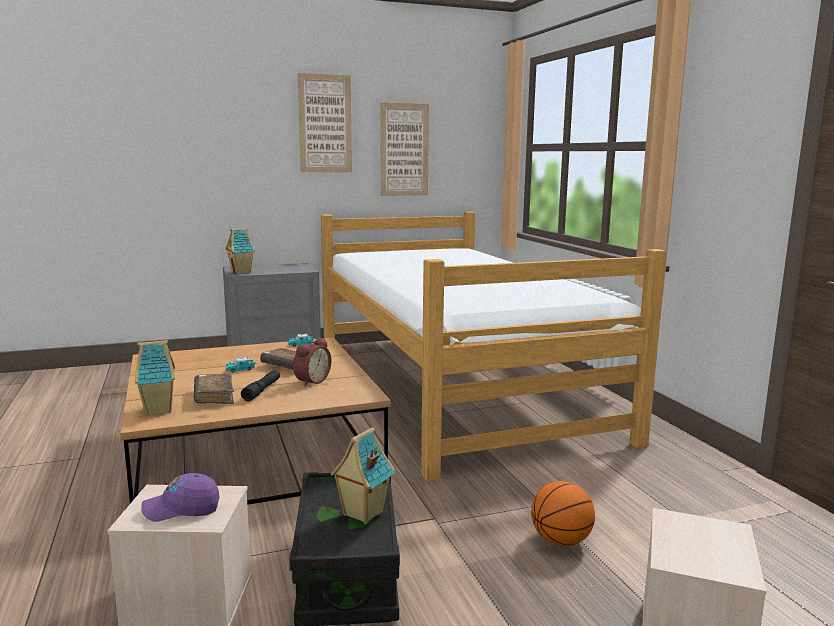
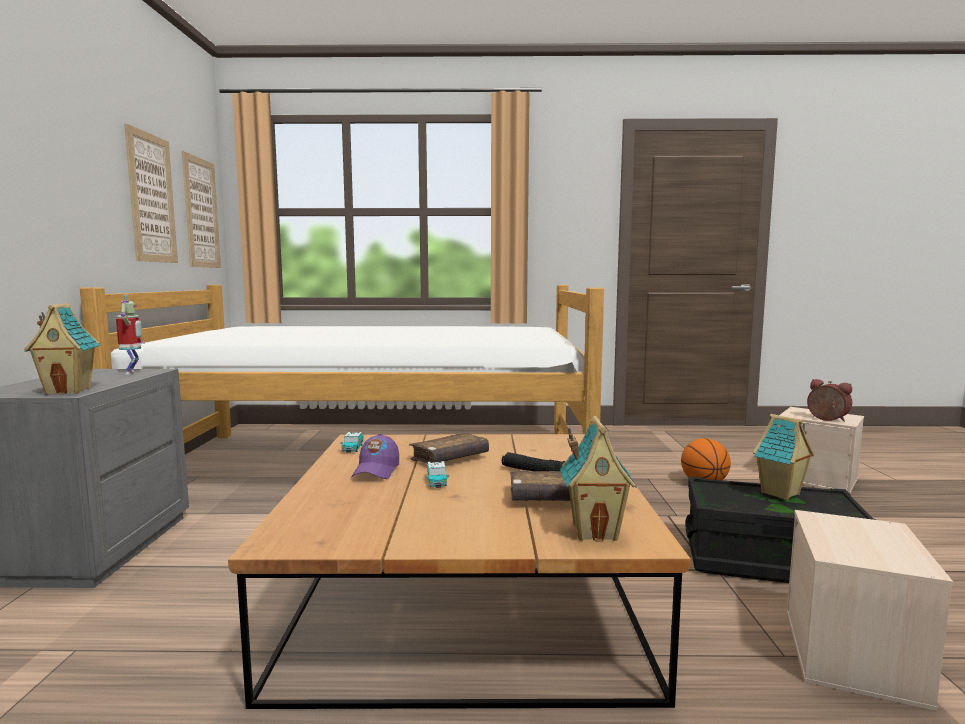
camera: 70 degrees left, 5 degrees down
(181, 509) = (871, 540): purple cap -> purple cap (376, 471)
(298, 269) = (132, 372): none -> toy robot
(311, 381) = (518, 453): alarm clock -> alarm clock (826, 419)
(325, 124) = (67, 137): picture -> picture (201, 213)

